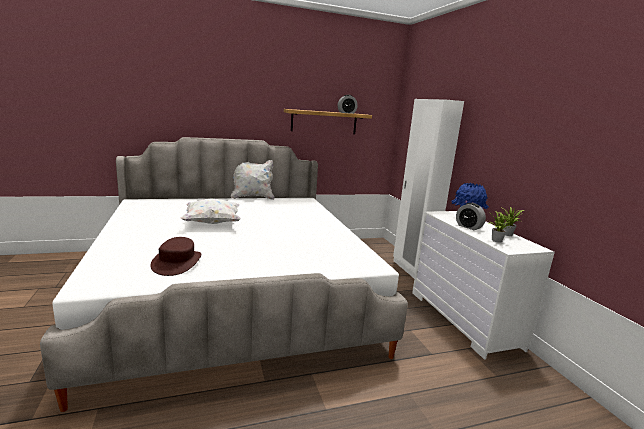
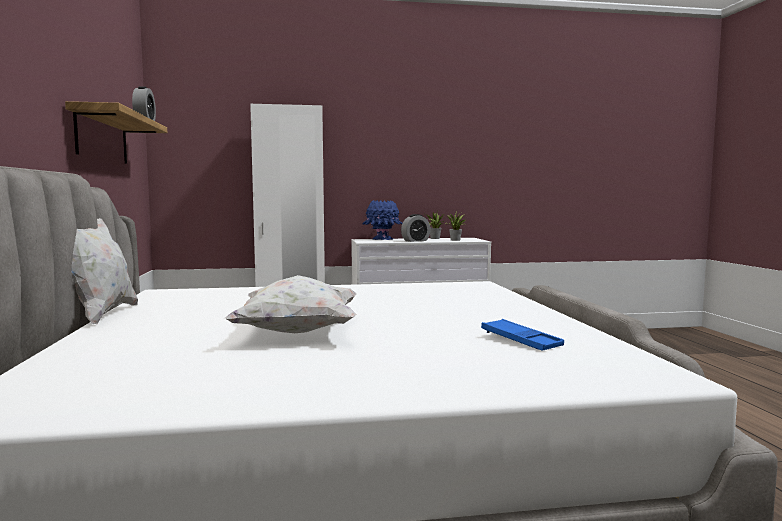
camera: 80 degrees left, 10 degrees down
(177, 262) = (521, 340): brown hat -> blue tray

